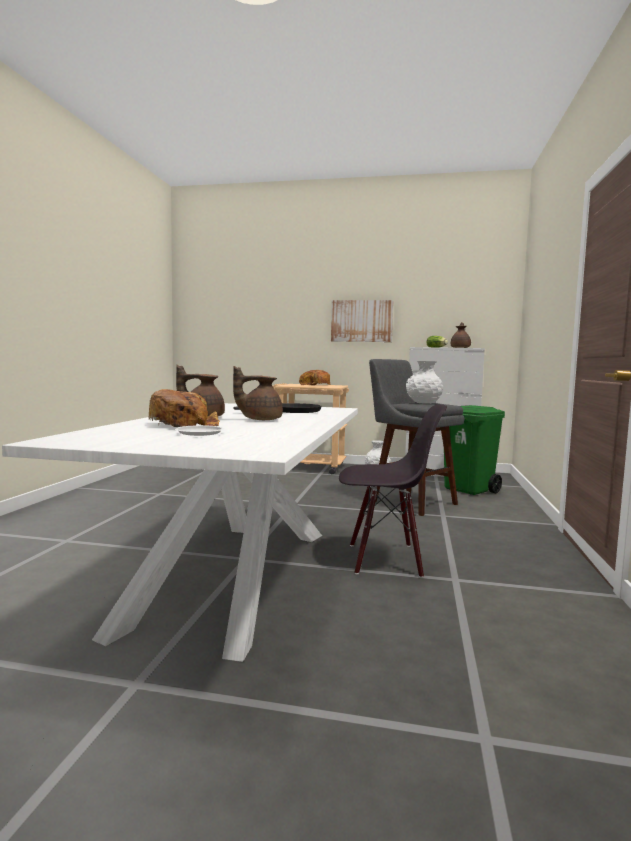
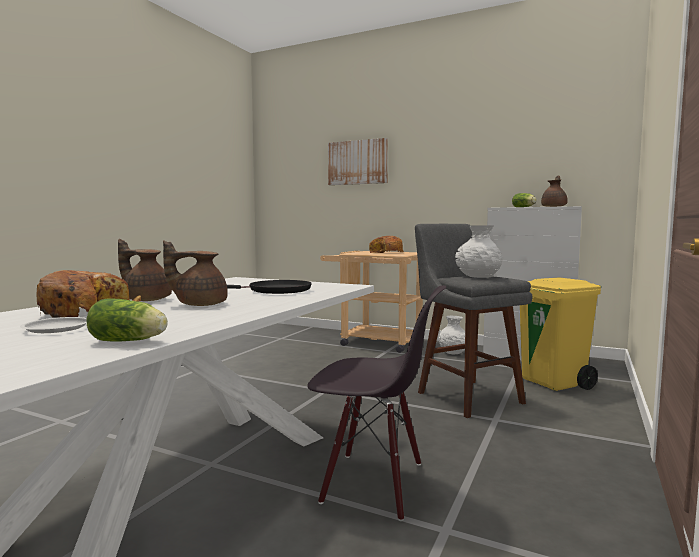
camera: 15 degrees right, 0 degrees up
(283, 438) = (130, 341): none -> lettuce
(361, 321) = (441, 180): picture -> picture (357, 162)
(469, 490) = (554, 383): green trash can -> yellow trash can

